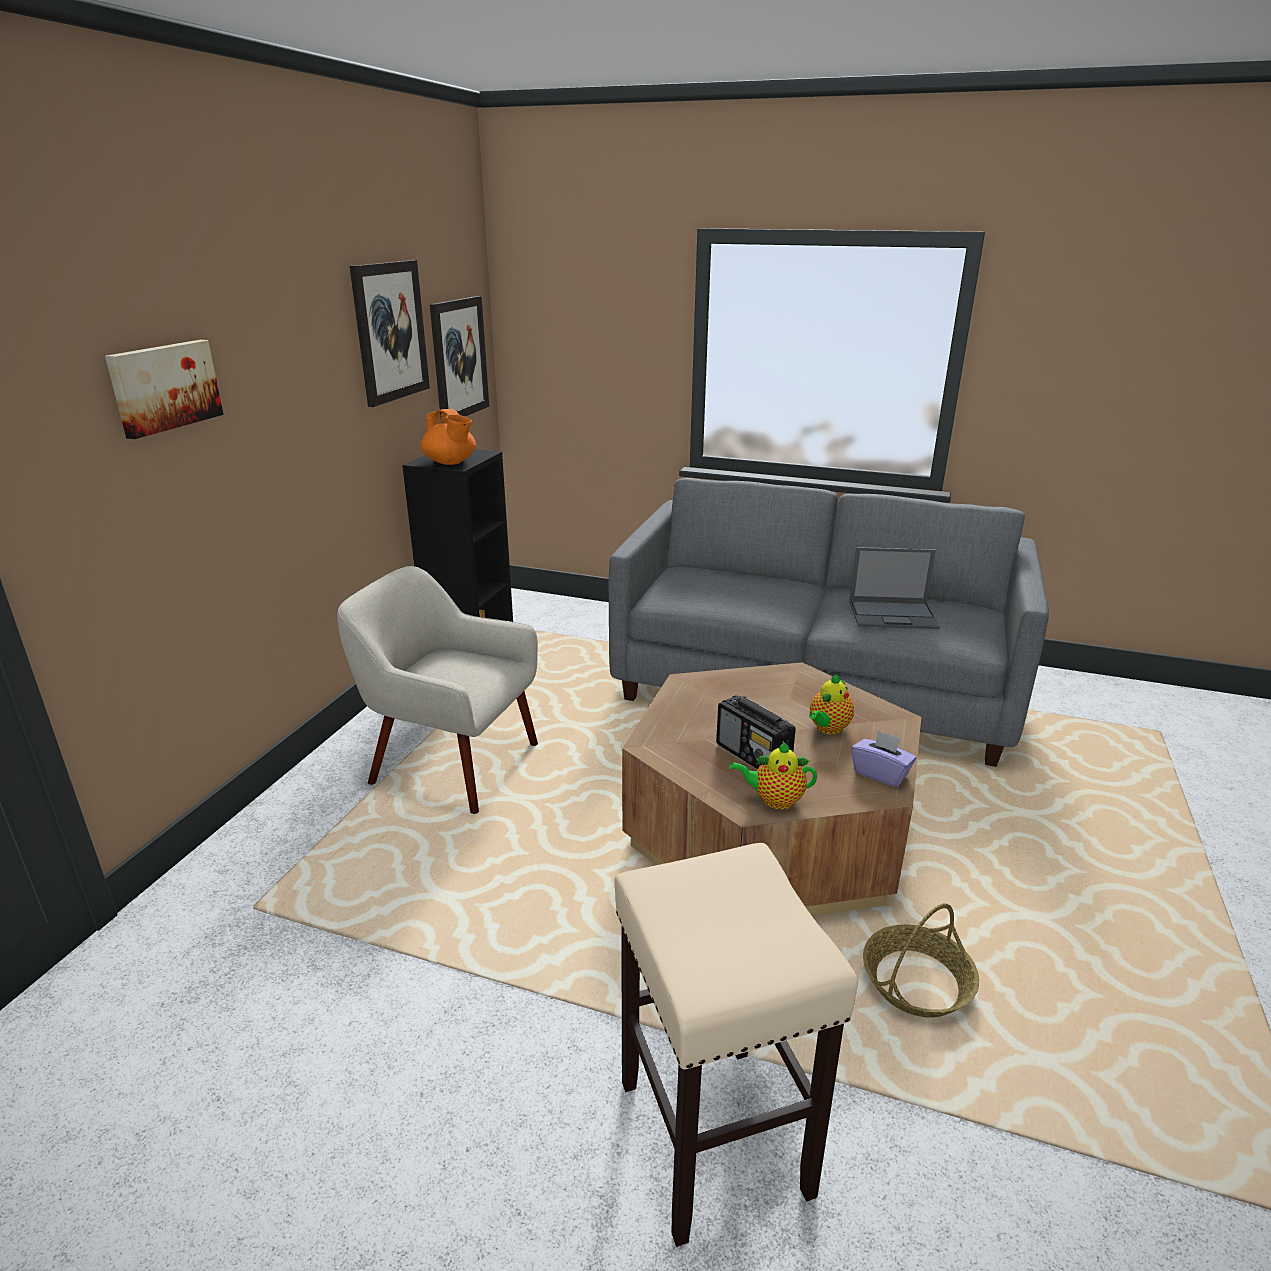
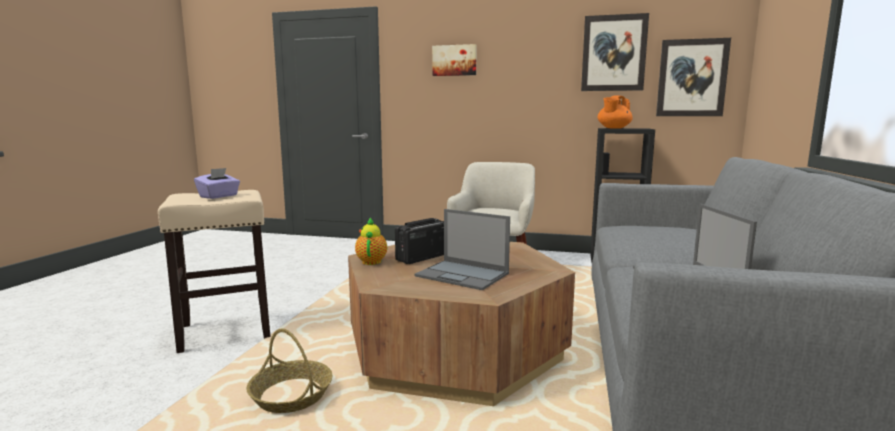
camera: 85 degrees right, 15 degrees down
(827, 729) = (463, 275): teapot -> laptop
(880, 773) = (401, 286): purple tissue box -> purple tissue box (219, 196)

